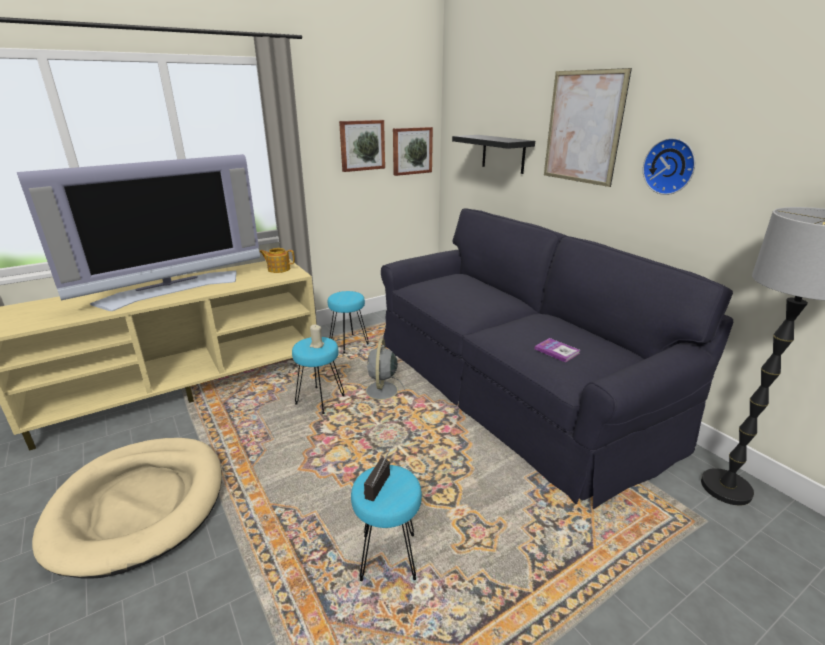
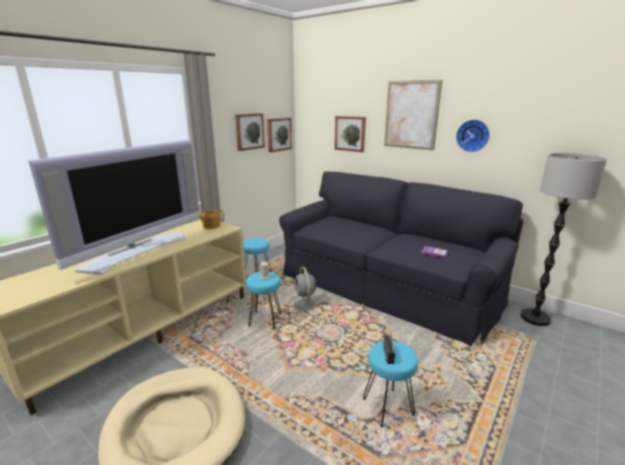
camera: 20 degrees left, 5 degrees down
(503, 153) = (350, 133): black shelf -> picture

